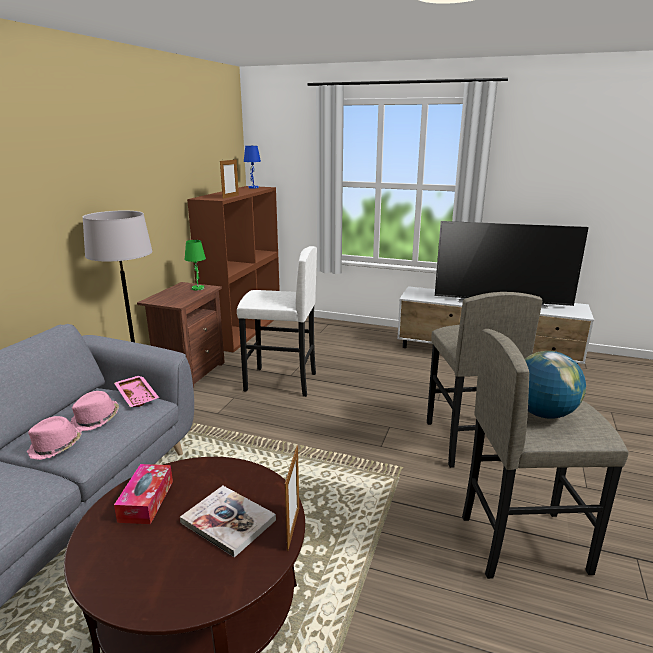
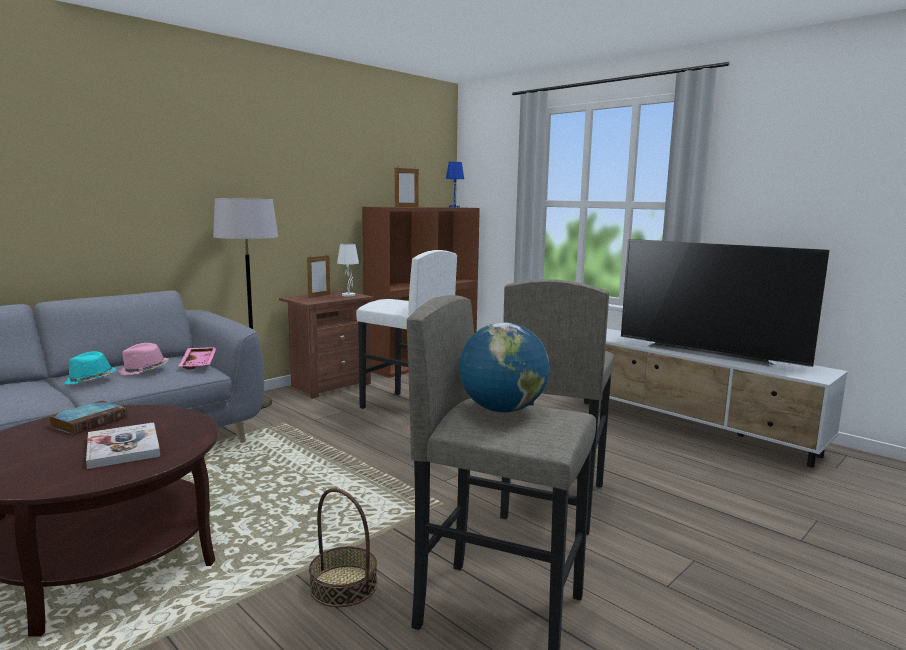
camera: 25 degrees right, 10 degrees down
(55, 447) = (90, 381): pink hat -> turquoise hat
(146, 501) = (90, 421): tissue box -> book
(197, 288) = (348, 295): green table lamp -> white table lamp
(293, 528) = (163, 465): picture frame -> picture frame (319, 296)
(410, 563) = (343, 586): none -> basket

